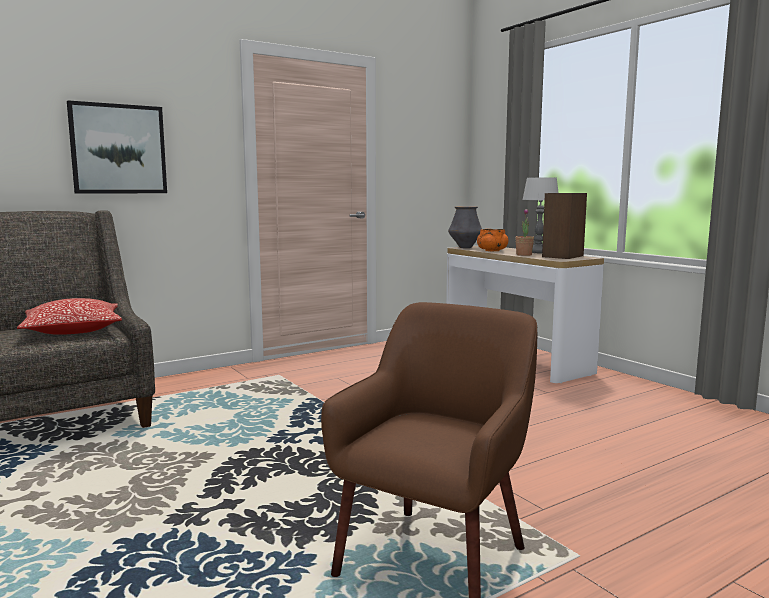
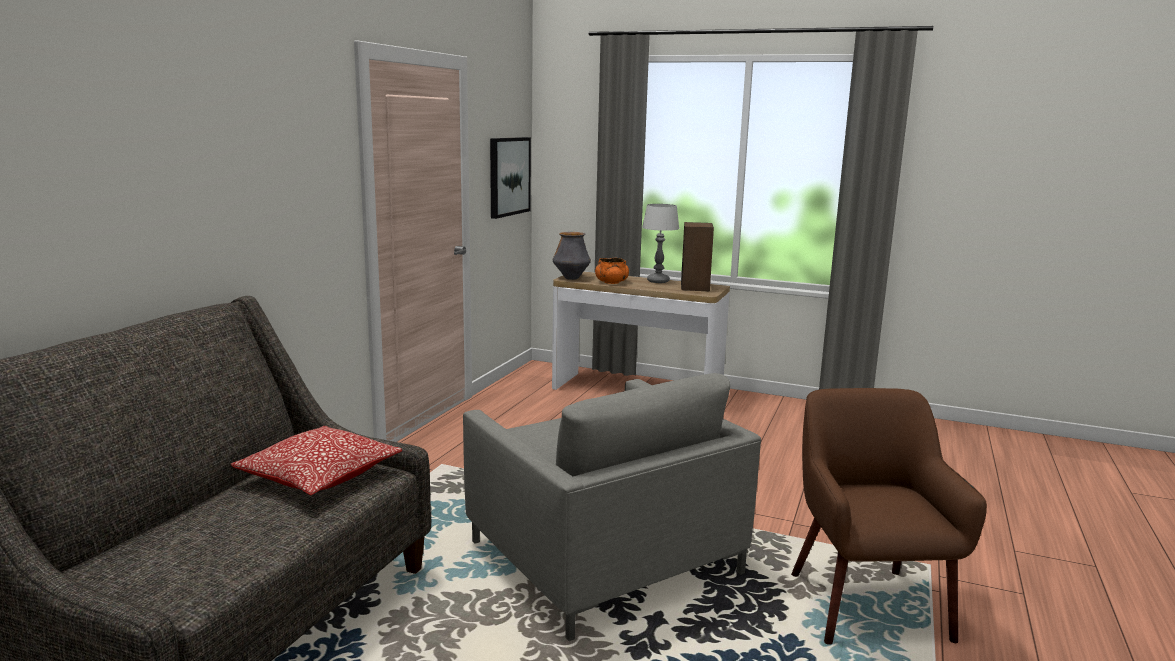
camera: 35 degrees left, 5 degrees up
(118, 149) = (246, 205): picture -> picture (508, 176)
(275, 454) = (603, 558): none -> grey armchair
(524, 255) = (658, 288): potted plant -> none

